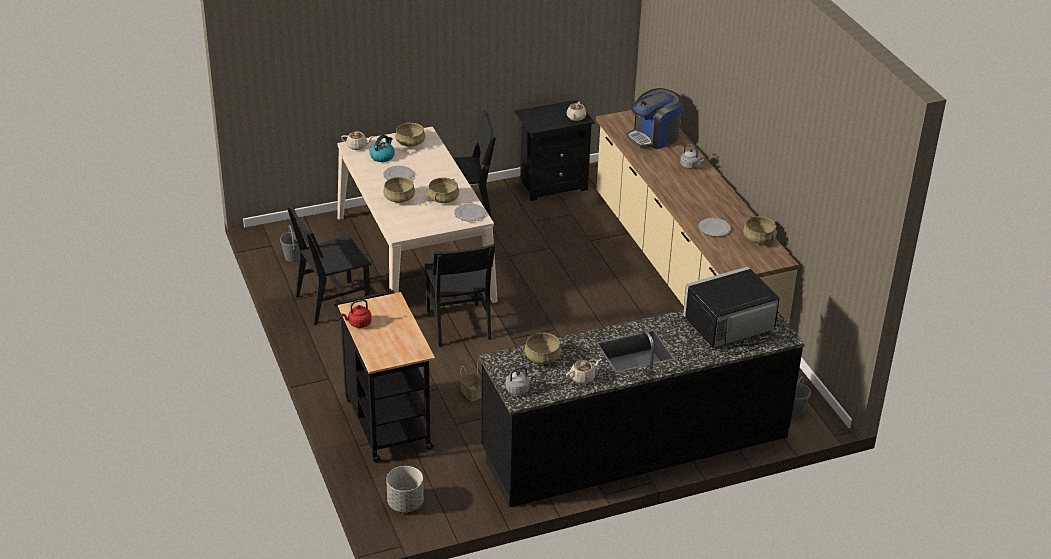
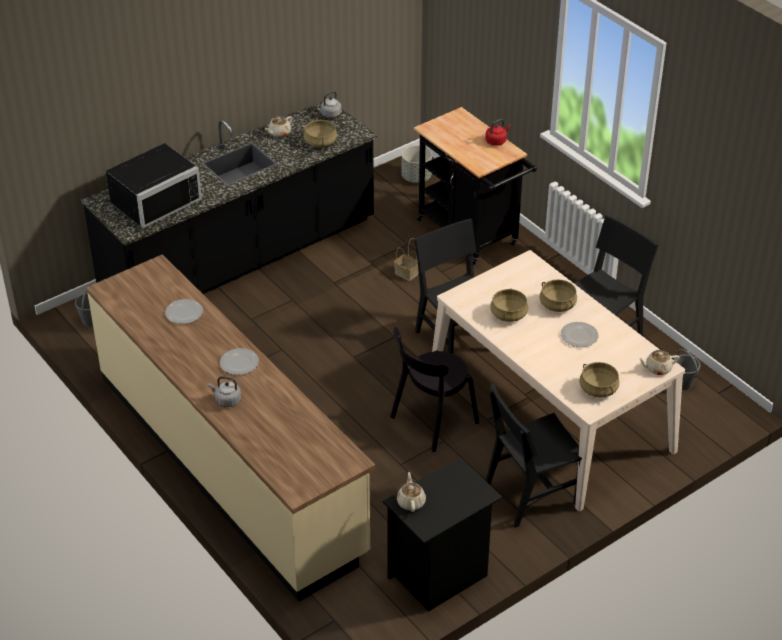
camera: 165 degrees right, 5 degrees up
(382, 156) = (617, 359): kettle -> none
(469, 214) = (468, 301): plate -> plate (239, 362)
(512, 270) = (431, 421): none -> black chair
(654, 137) = (284, 440): coffee machine -> none
(759, 238) = (131, 310): beige cooking pot -> none

